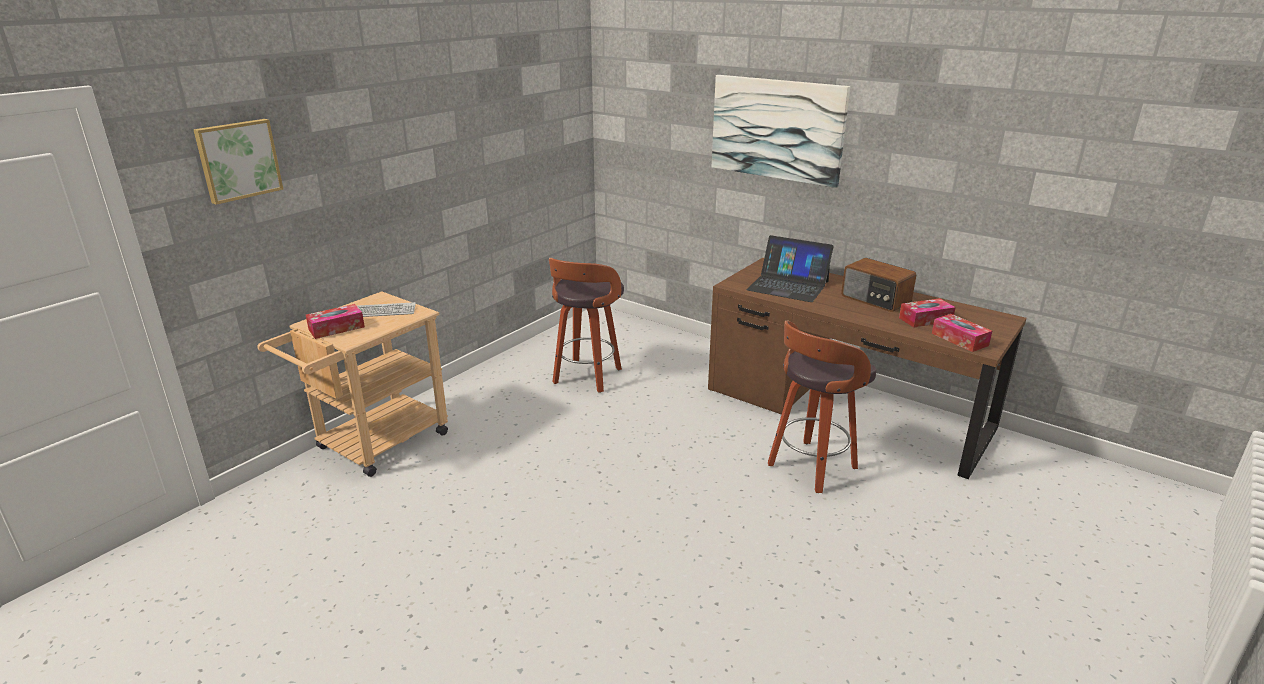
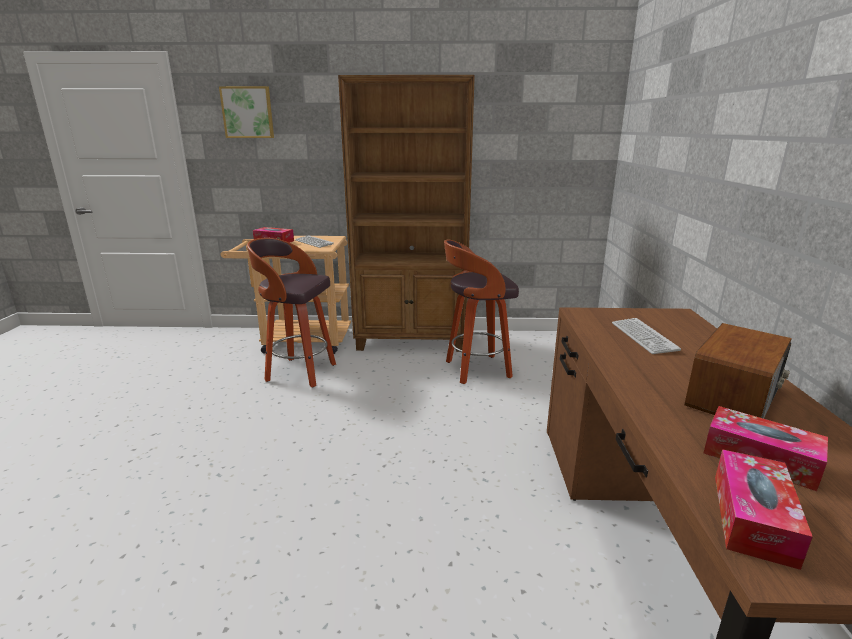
camera: 55 degrees right, 5 degrees down
(485, 383) = (412, 341): none -> brown bookcase
(777, 129) = (736, 125): picture -> none
(788, 286) = (643, 337): laptop -> keyboard
(810, 468) = (489, 568): stool -> stool (299, 372)
(875, 299) = (734, 398): radio -> radio turned 150 degrees counterclockwise

